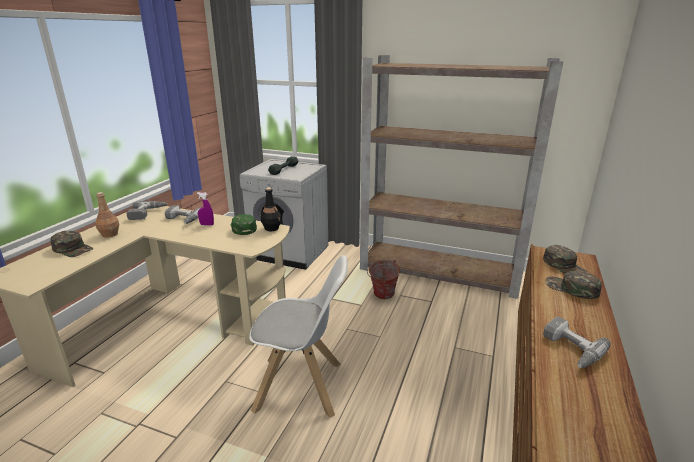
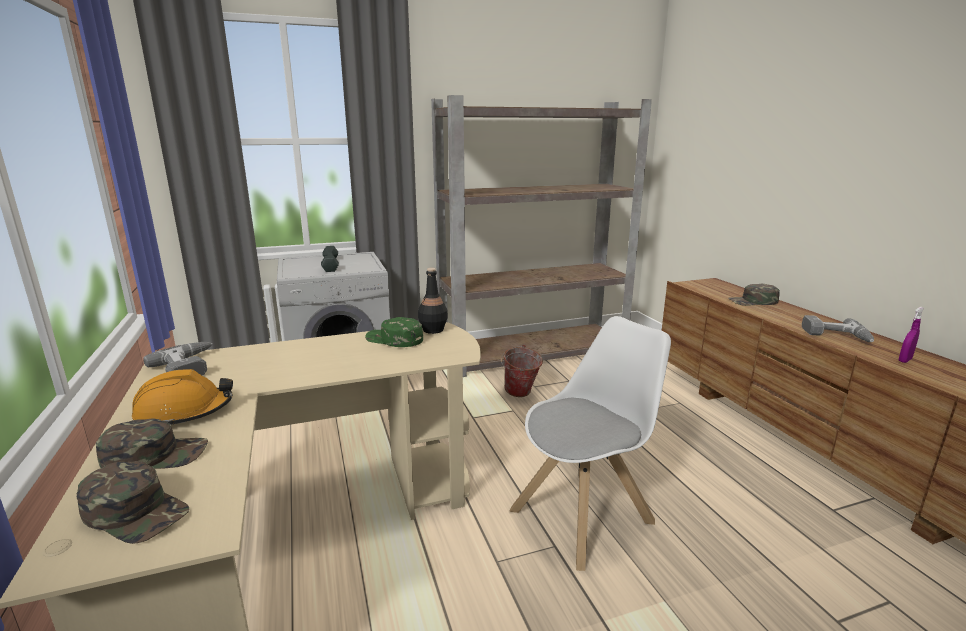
camera: 40 degrees left, 5 degrees down
(110, 234) = (184, 412): brown bottle -> orange hard hat
(182, 219) = (276, 357): power drill -> none
(207, 224) = (333, 351): purple spray bottle -> purple spray bottle (905, 360)
(564, 266) = (717, 289): green cap -> green cap (136, 511)

